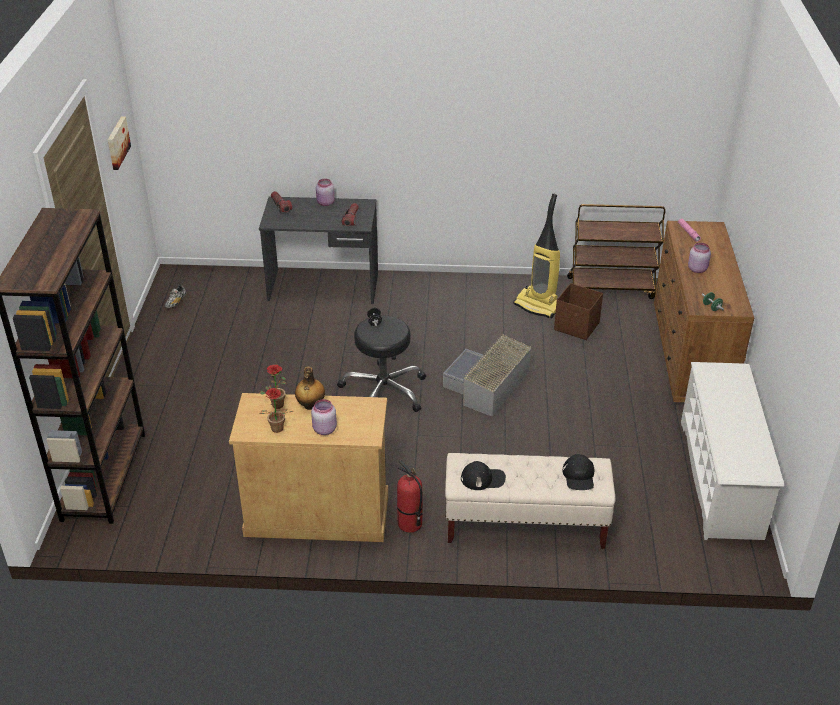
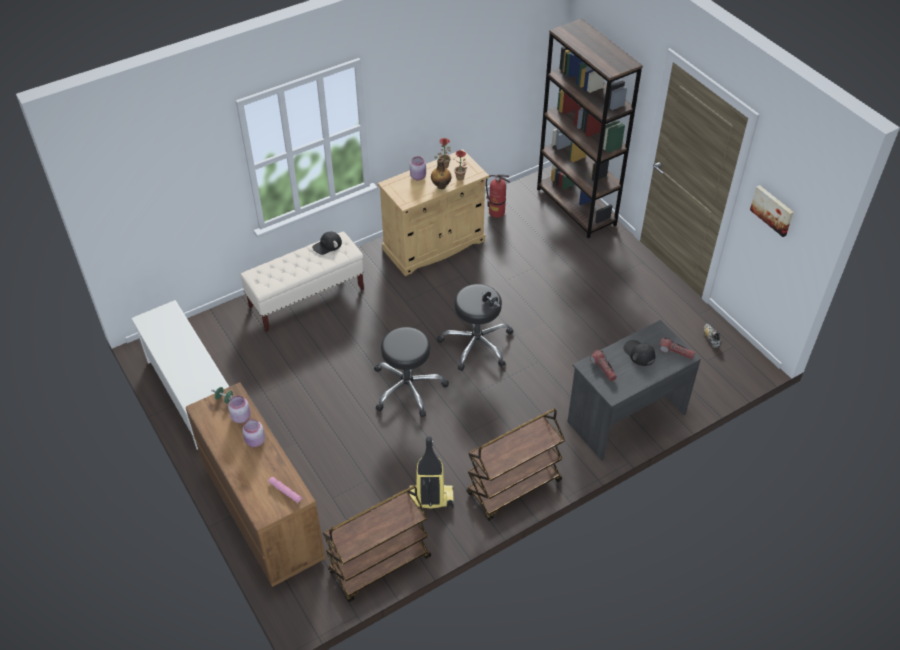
camera: 145 degrees right, 10 degrees up
(325, 203) = (646, 376): pink jar -> pink jar (241, 417)
(409, 524) = (376, 265): fire extinguisher -> fire extinguisher (497, 212)
(464, 285) = (514, 488): none -> brown cart
(486, 386) = (408, 387): grey storage box -> black stool
(577, 327) = (379, 491): brown storage box -> none
(579, 476) = (269, 274): black cap -> black cap (639, 353)

